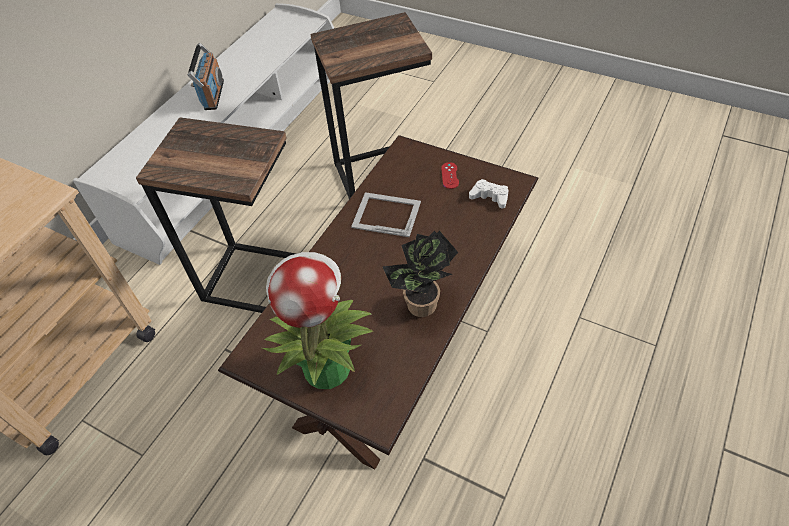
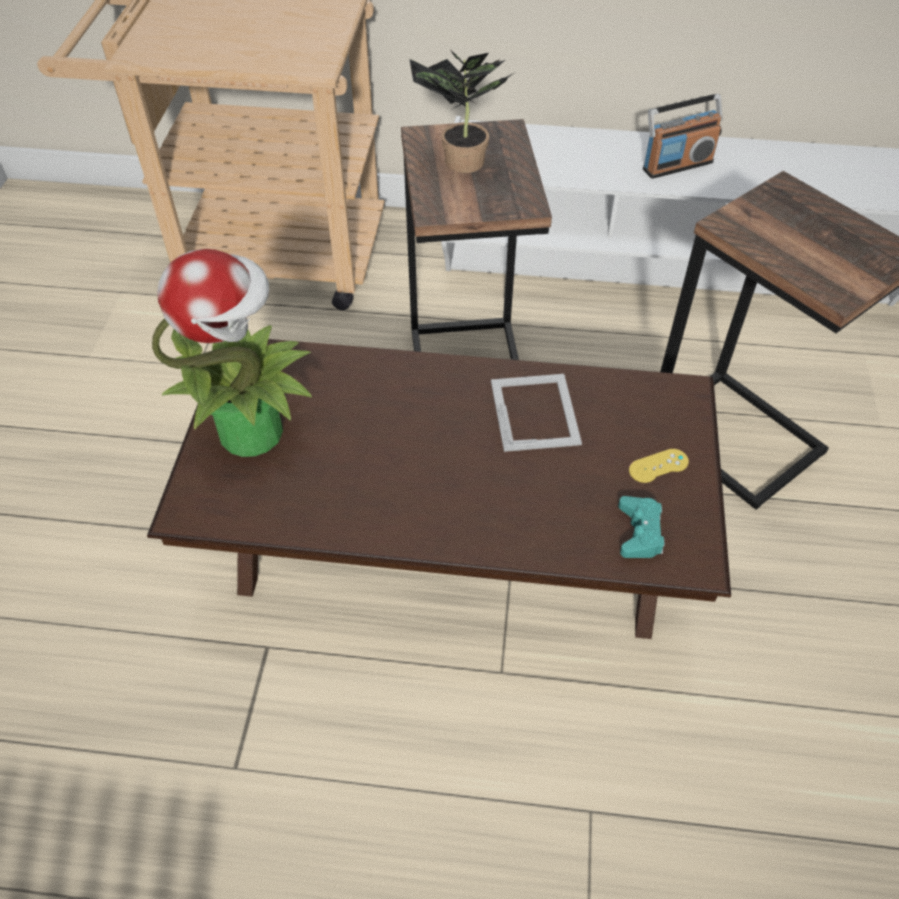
camera: 65 degrees right, 0 degrees up
(422, 308) = (378, 505): potted plant -> potted plant (459, 163)
(450, 175) = (658, 466): red game controller -> yellow game controller
(490, 197) = (640, 532): white game controller -> turquoise game controller

